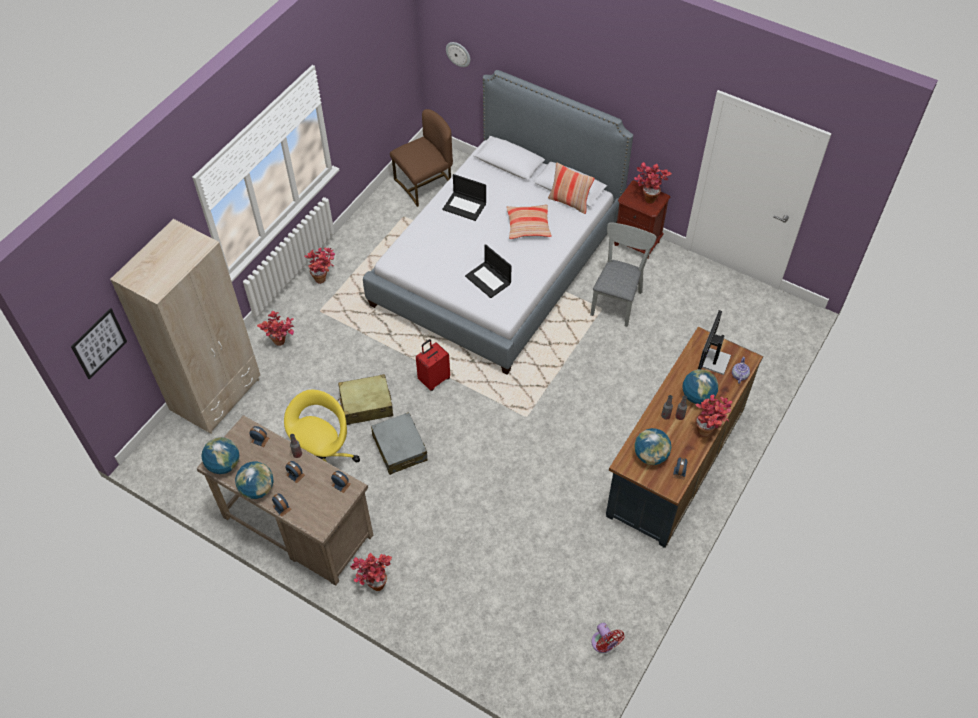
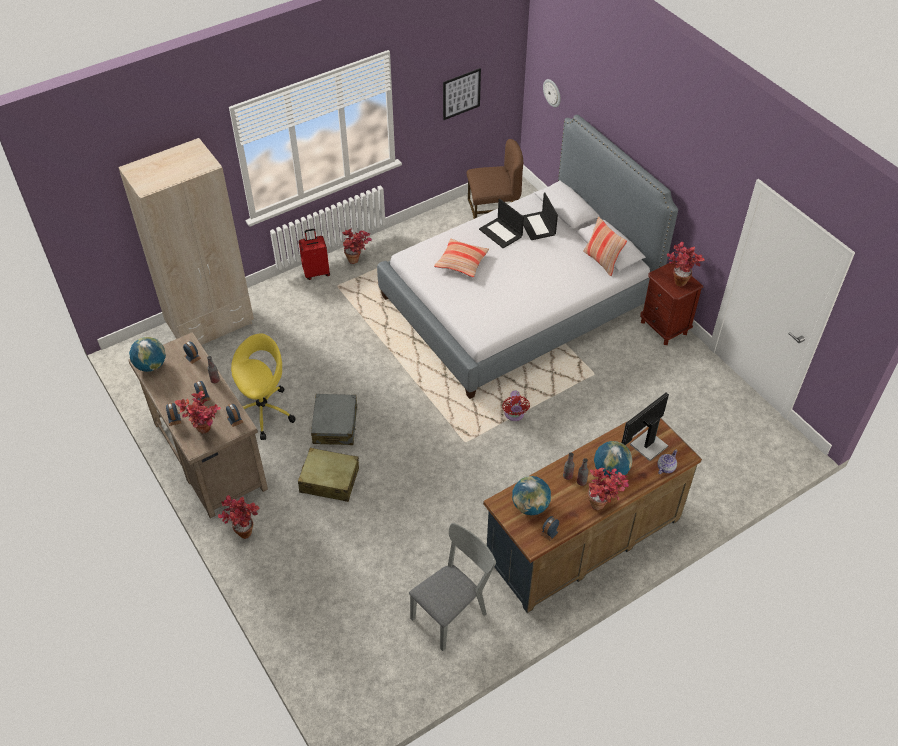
camera: 25 degrees right, 5 degrees down
(99, 343) = (97, 224): picture -> picture (461, 94)
(257, 489) = (165, 395): globe -> none
(282, 344) = (289, 301): potted plant -> potted plant (205, 432)
(366, 405) = (328, 378): beige suitcase -> beige suitcase (329, 480)
(434, 379) = (401, 378): red suitcase -> red suitcase (316, 272)
(488, 280) = (484, 302): laptop -> laptop (537, 226)
(528, 226) = (550, 269): pillow -> pillow (461, 262)
(604, 644) = (415, 675): red fan -> red fan (514, 415)
(617, 300) = (614, 371): grey chair -> grey chair (452, 612)

